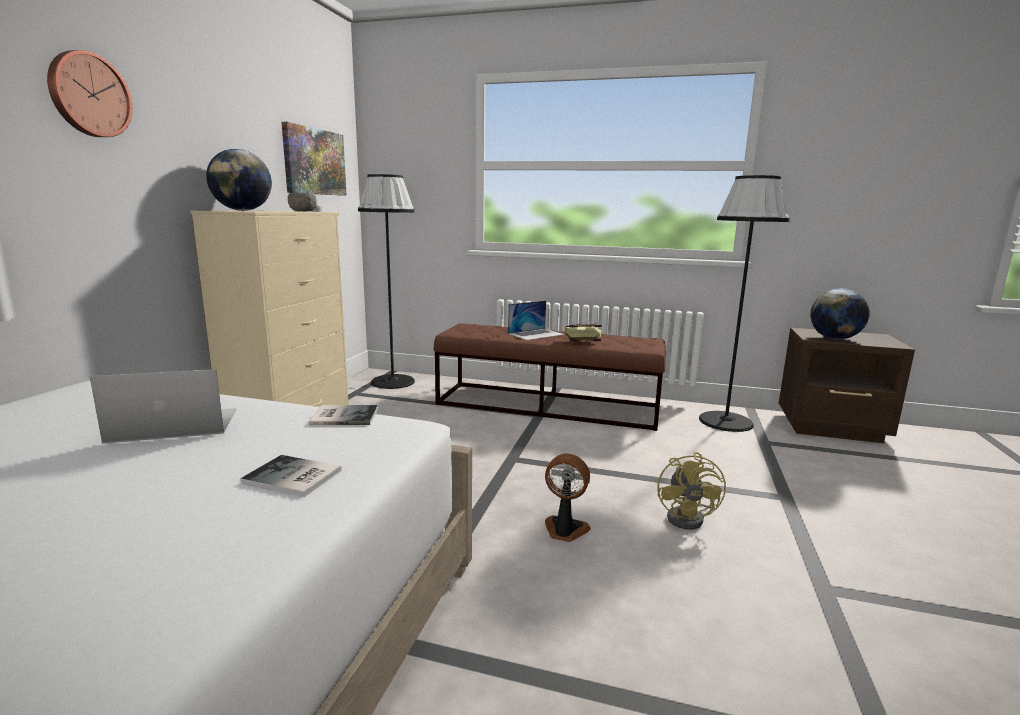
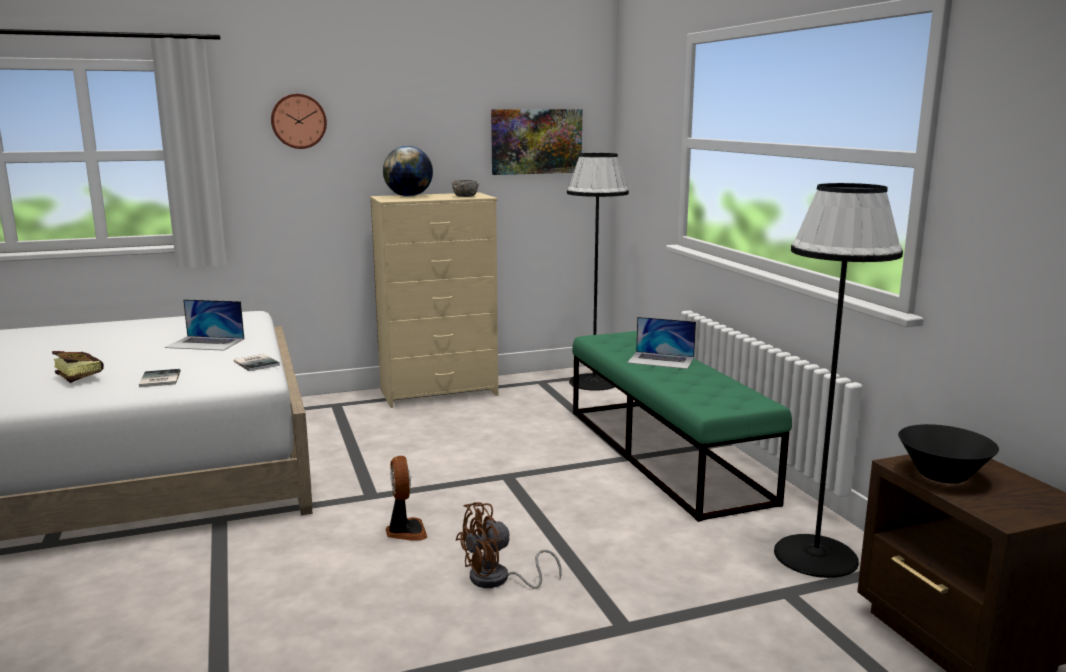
camera: 55 degrees right, 0 degrees up
(174, 425) = (205, 343): laptop -> laptop turned 150 degrees clockwise
(548, 405) = (664, 454): brown bench -> green bench
(578, 342) = (668, 379): book -> book (77, 377)
(690, 518) = (498, 580): yellow fan -> brown fan
(835, 338) = (942, 476): globe -> black bowl

